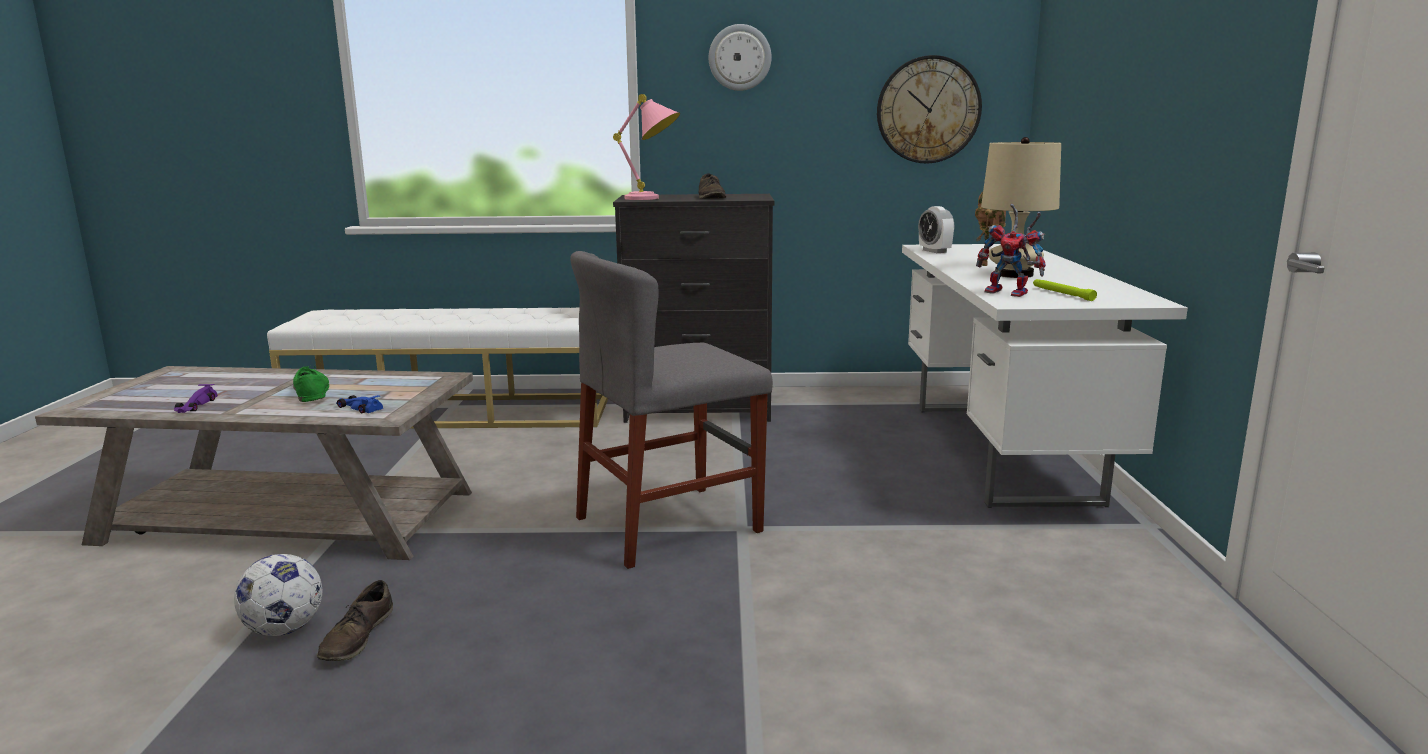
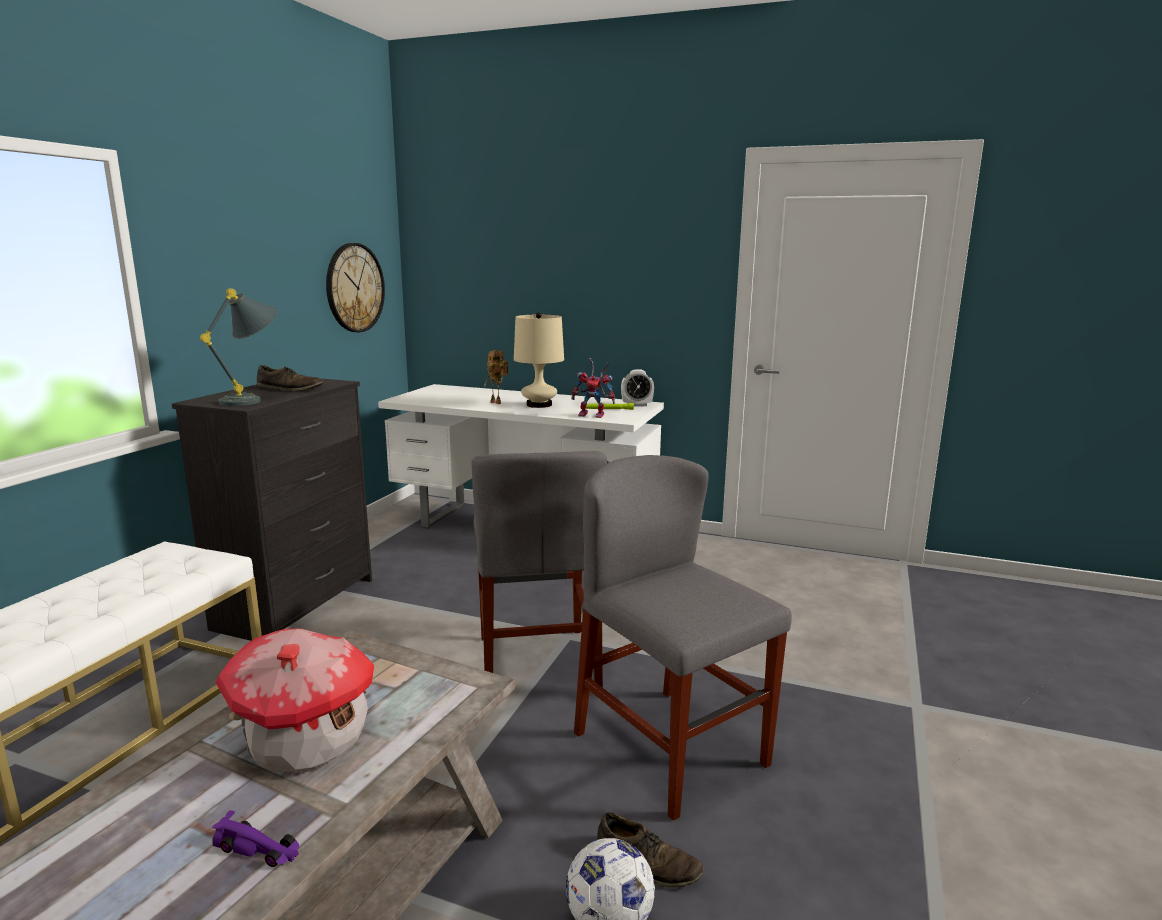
camera: 70 degrees left, 0 degrees up
(310, 392) = (307, 739): green shoe -> toy house
(358, 408) = (422, 702): blue toy car -> none
(542, 624) = (670, 749): none -> grey chair
(653, 198) = (254, 400): pink table lamp -> grey table lamp
(739, 57) = (226, 242): wall clock -> none
(934, 251) = (425, 401): alarm clock -> alarm clock (637, 405)
(1011, 293) = (594, 415): toy robot -> toy robot turned 45 degrees clockwise

